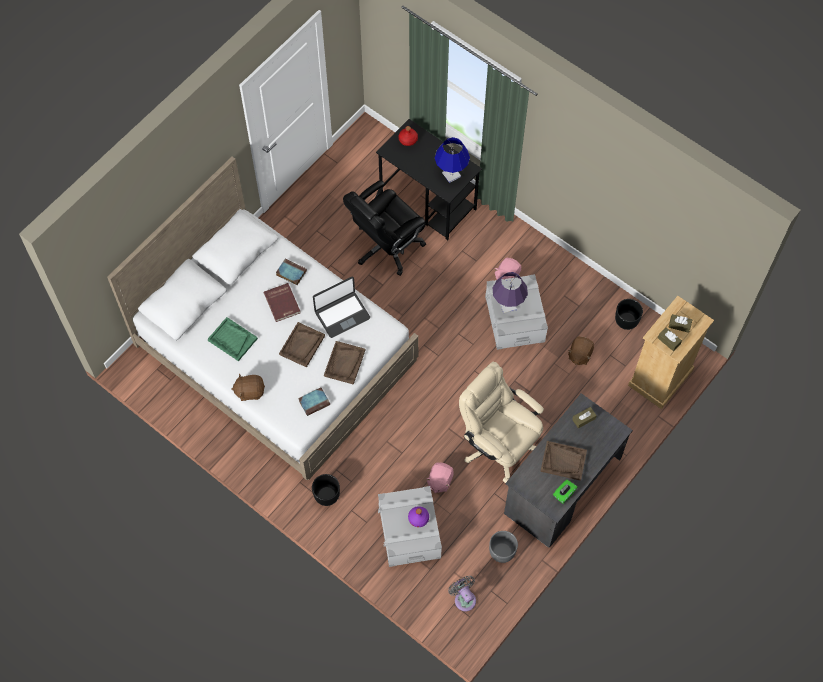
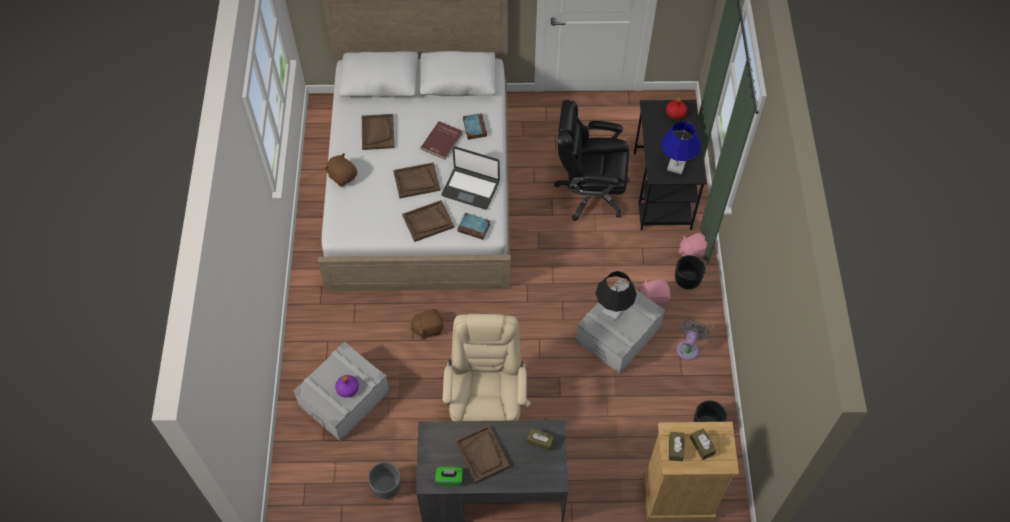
camera: 50 degrees right, 5 degrees down
(232, 339) = (377, 132): green tray -> brown tray
(314, 402) = (373, 226): book -> book (474, 227)
(327, 495) = (326, 313): black planter -> black planter (687, 280)
(439, 481) = (411, 387): pink plush toy -> pink plush toy (692, 252)
(464, 598) = (317, 487): grey fan -> grey fan (688, 348)
(508, 306) = (612, 311): purple table lamp -> black table lamp
(579, 355) = (634, 411): brown plush toy -> brown plush toy (427, 328)

